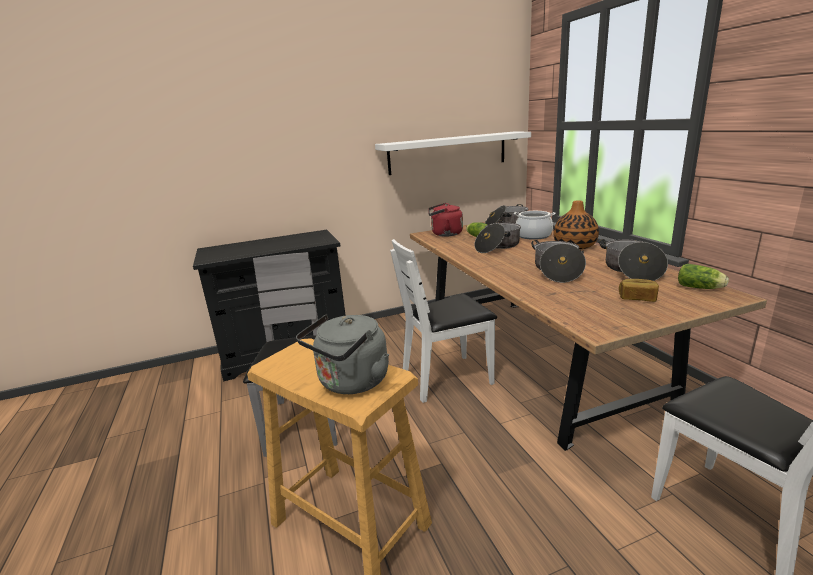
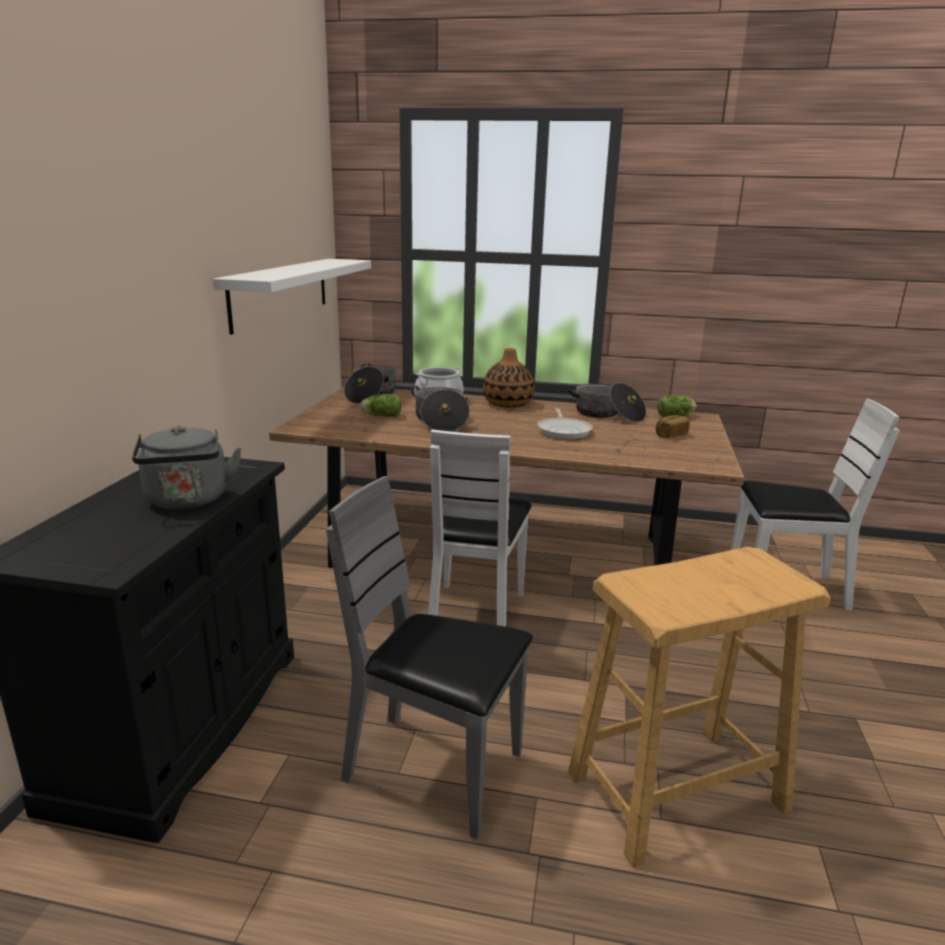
camera: 60 degrees left, 0 degrees up
(351, 383) = (752, 578): grey kettle -> grey kettle (188, 501)
(445, 234) = (328, 422): red kettle -> none
(557, 271) = (564, 431): cooking pot -> frying pan

